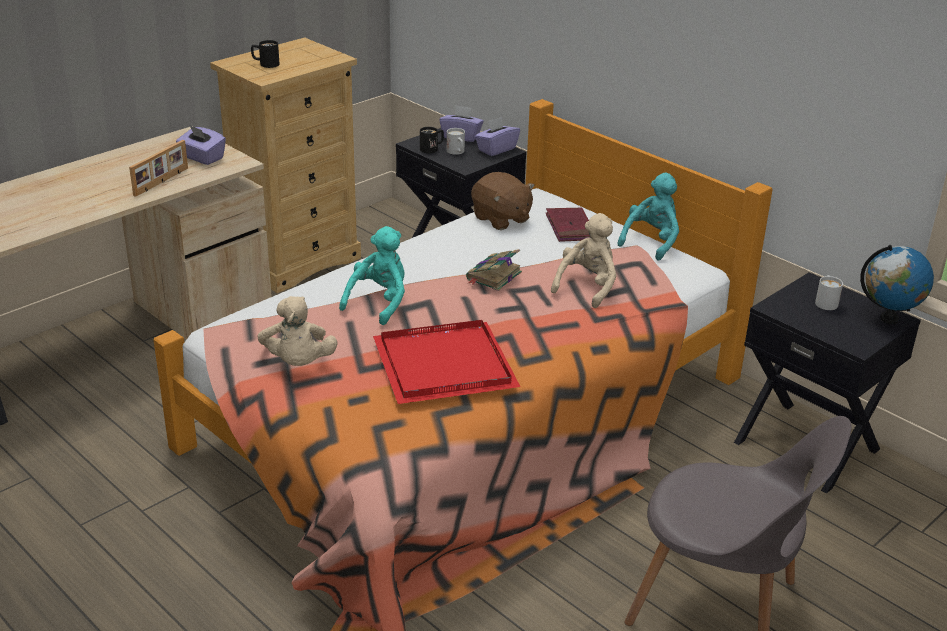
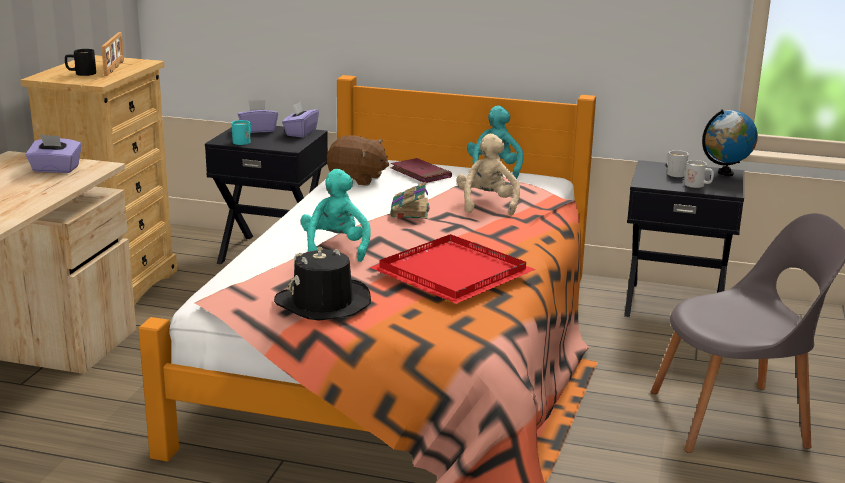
camera: 30 degrees left, 10 degrees down
(162, 182) = (39, 192): picture frame -> picture frame (115, 67)
(298, 363) = (323, 303): beige plush toy -> black hat
(432, 148) = (243, 141): black mug -> turquoise mug
(457, 152) = (269, 140): white mug -> white mug (698, 185)

